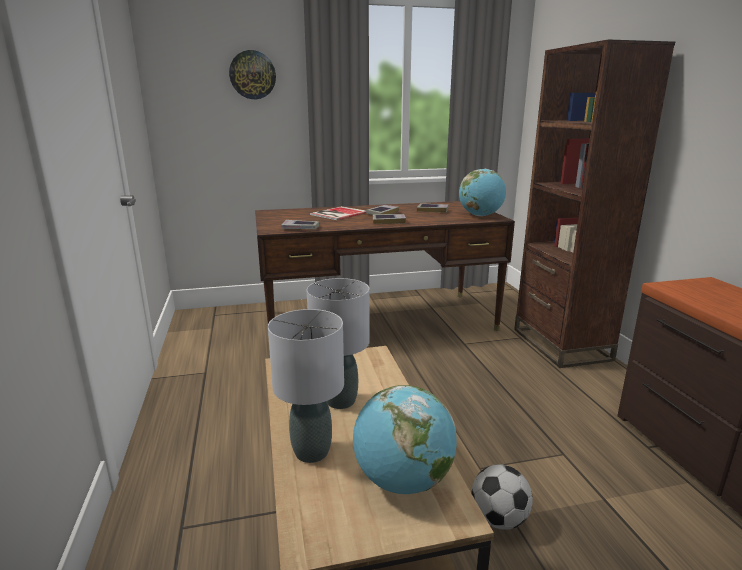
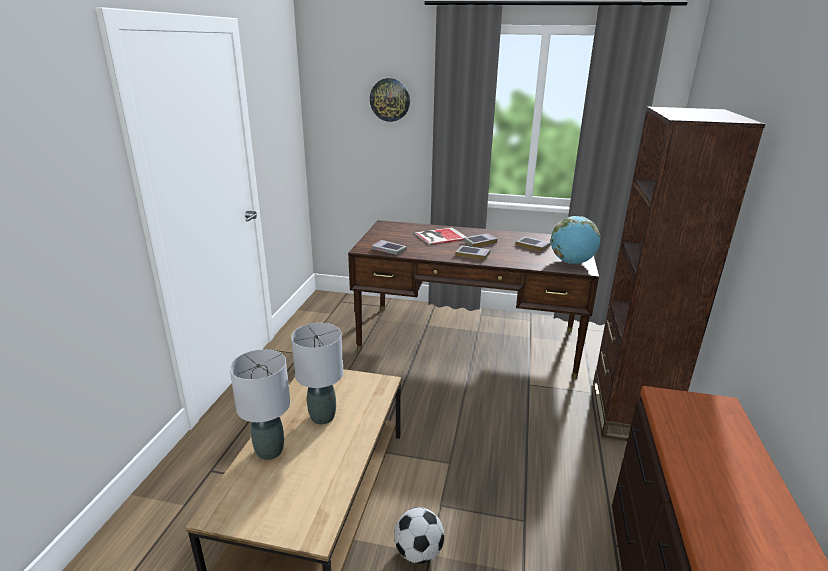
camera: 25 degrees right, 5 degrees up
(403, 481) = (305, 495): globe -> none

